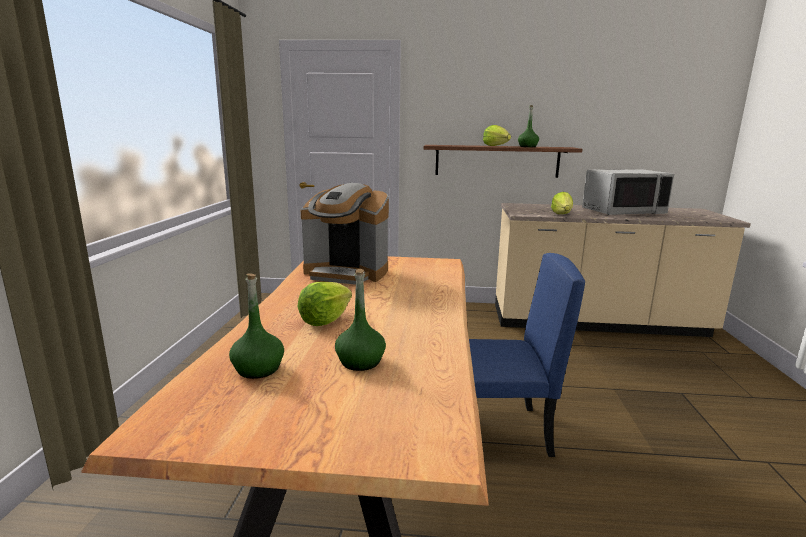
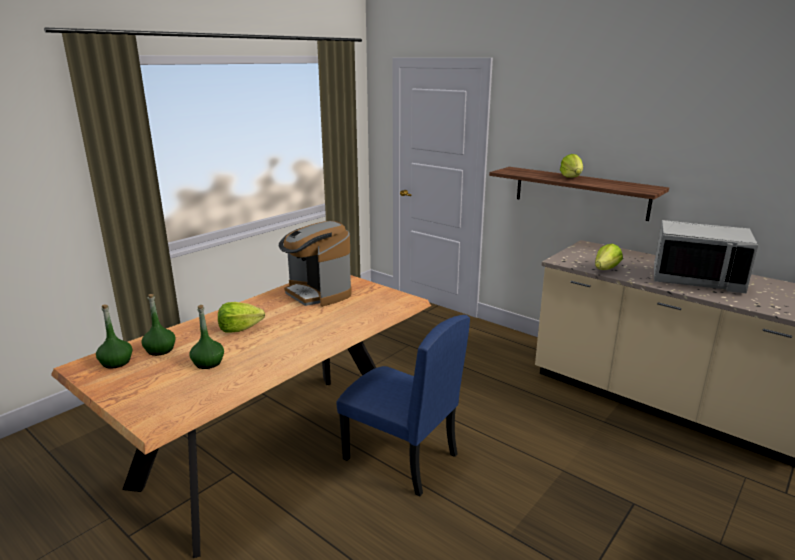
camera: 35 degrees right, 5 degrees up
(527, 147) = (599, 184): green bottle -> green bottle (116, 362)

